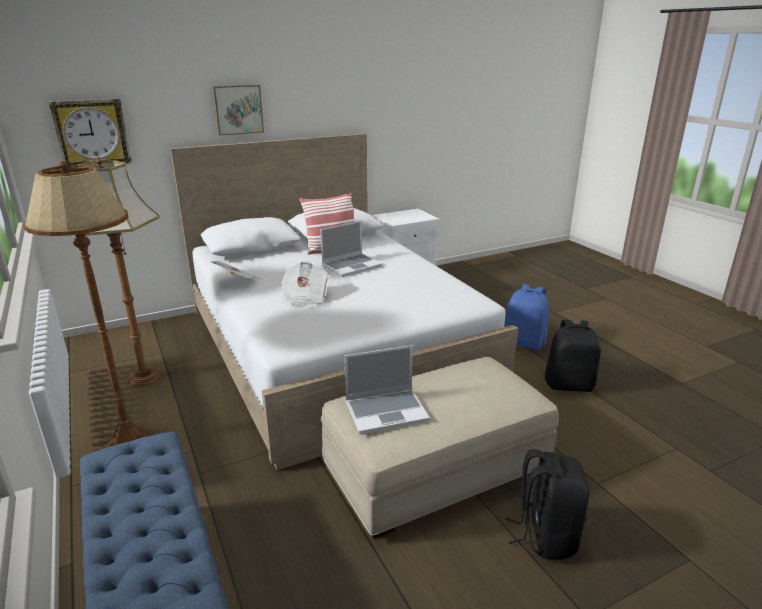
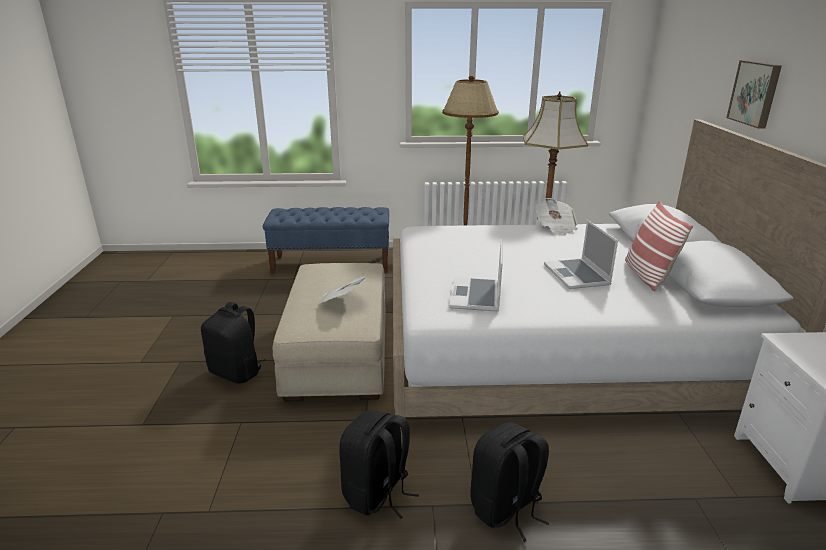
camera: 115 degrees right, 0 degrees up
(92, 137) = (673, 93): wall clock -> none
(305, 297) = (503, 245): newspaper -> newspaper (342, 302)
(387, 411) = (342, 272): laptop -> laptop (476, 296)
(524, 343) = (506, 509): blue backpack -> black backpack

